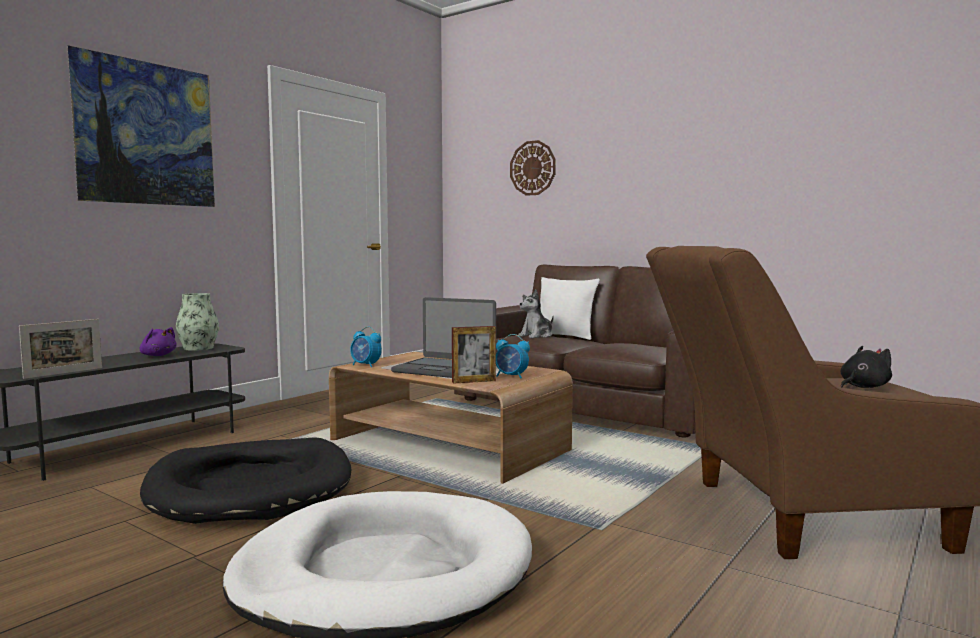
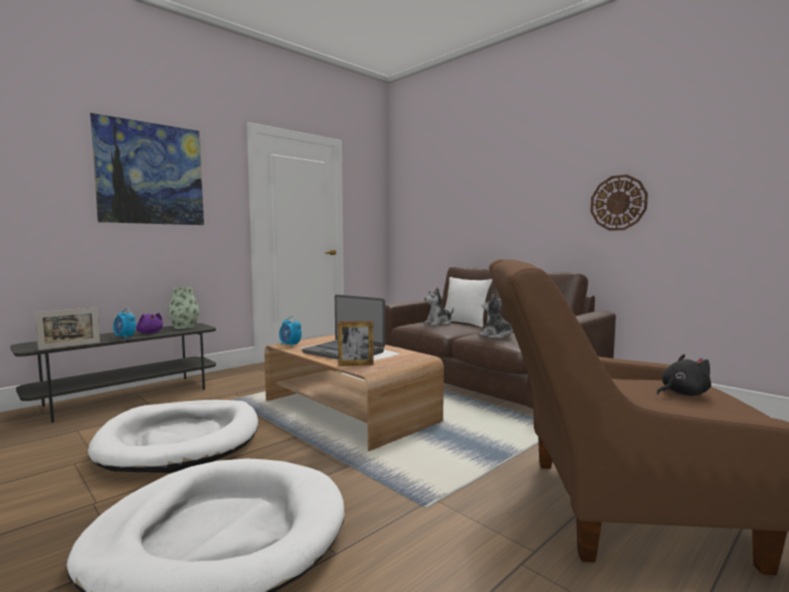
camera: 10 degrees right, 0 degrees up
(251, 488) = (181, 440): black dog bed -> white dog bed
(511, 376) = (389, 361): alarm clock -> alarm clock (125, 337)
(533, 168) = (450, 193): wall clock -> wall clock (618, 203)
(620, 346) = (496, 336): none -> plush toy

